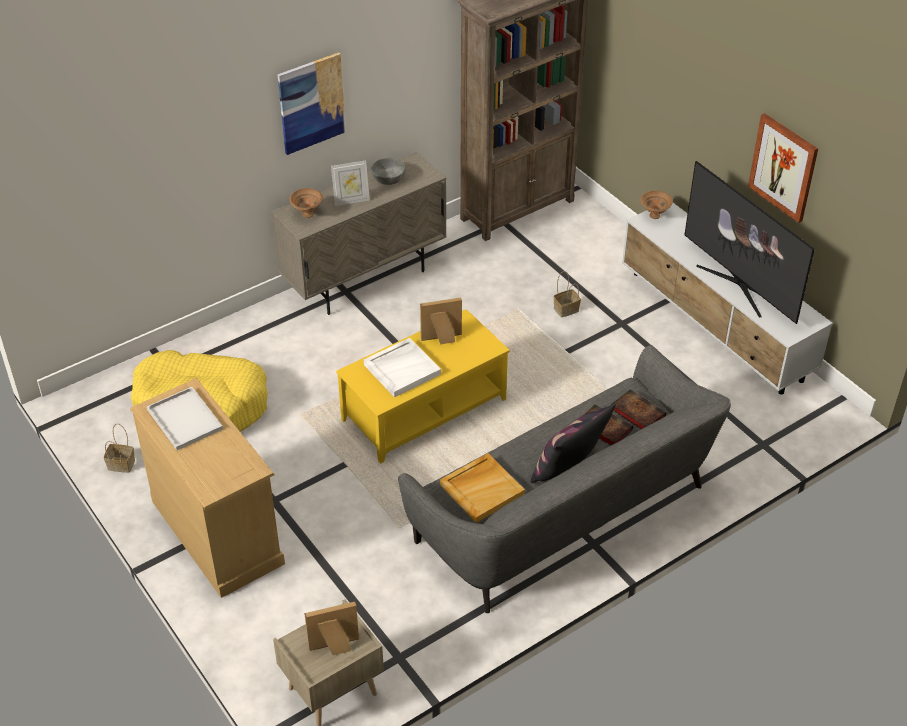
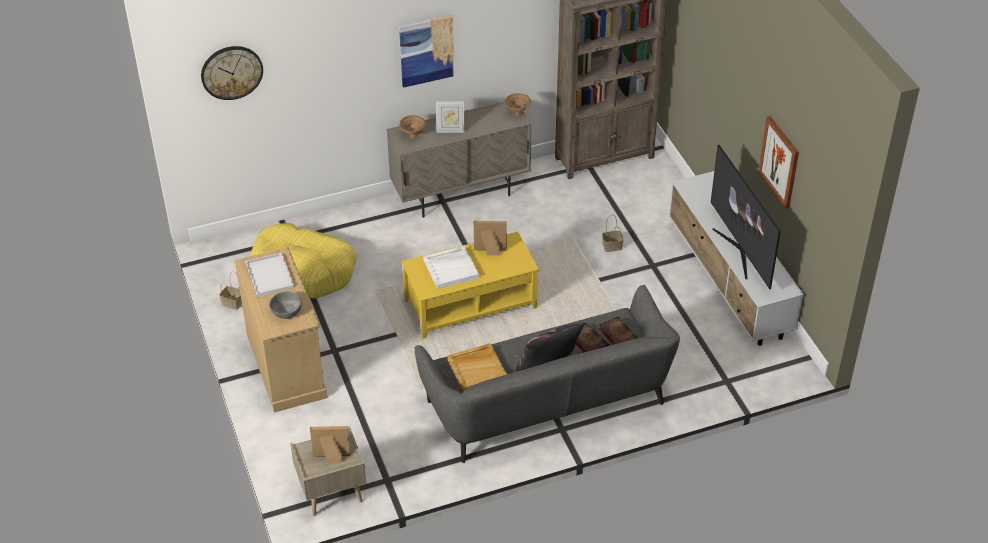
camera: 15 degrees right, 0 degrees up
(74, 162) = (231, 72): none -> wall clock
(388, 178) = (485, 117): grey bowl -> grey bowl (286, 311)
(655, 216) = (696, 183): brown bowl -> brown bowl (518, 114)

